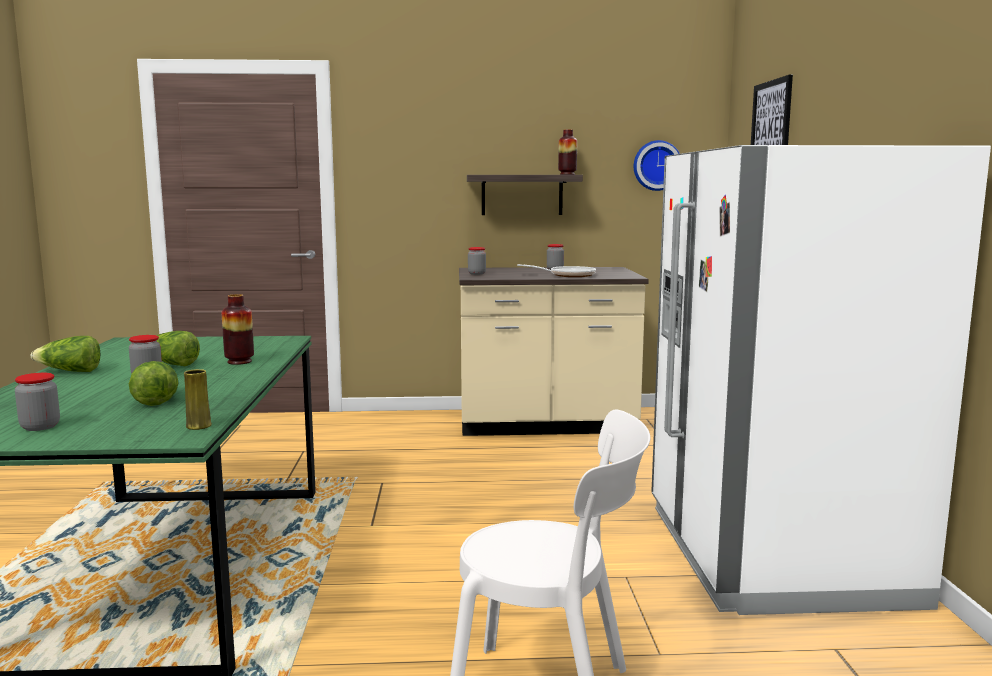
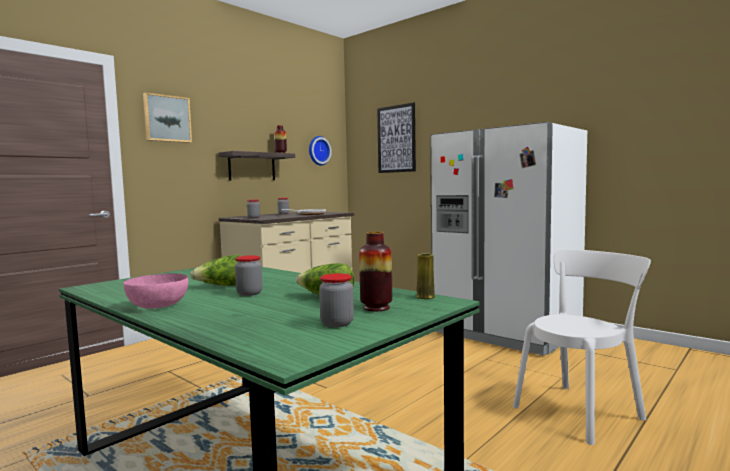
camera: 45 degrees left, 5 degrees down
(70, 372) = (159, 305): lettuce -> pink bowl
(239, 362) = (265, 276): vase -> vase (376, 308)
(393, 133) = (167, 118): none -> picture

